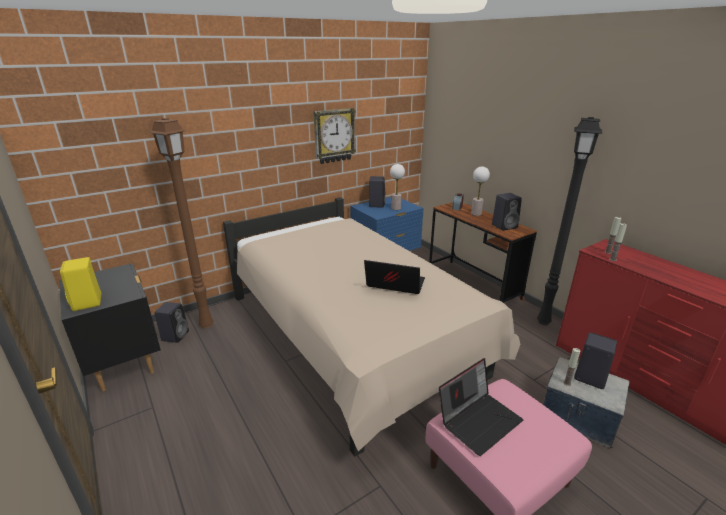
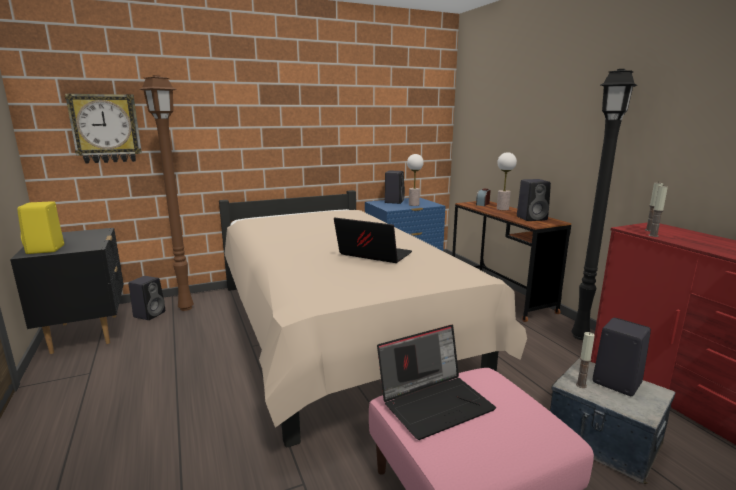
camera: 10 degrees right, 10 degrees down
(334, 135) = (347, 122): wall clock -> wall clock (106, 128)

